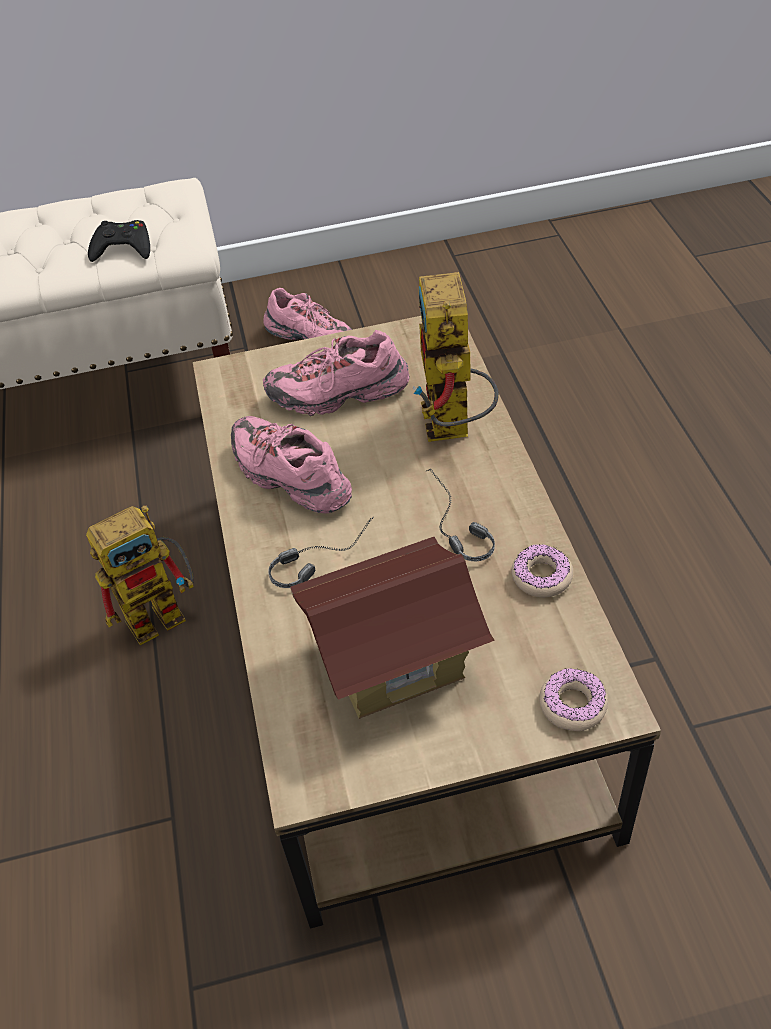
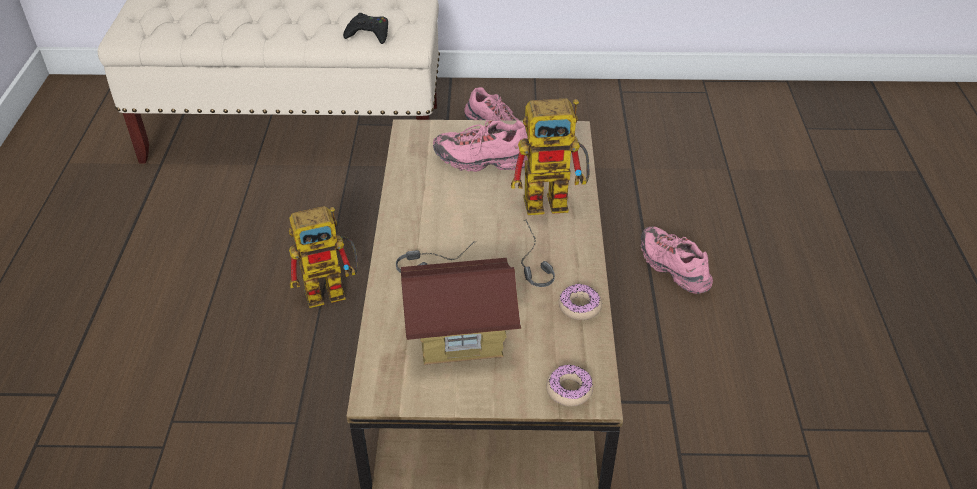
camera: 10 degrees right, 5 degrees down
(290, 477) = (432, 207): pink shoe -> pink shoe (673, 268)
(453, 429) = (555, 200): toy robot -> toy robot turned 105 degrees counterclockwise

